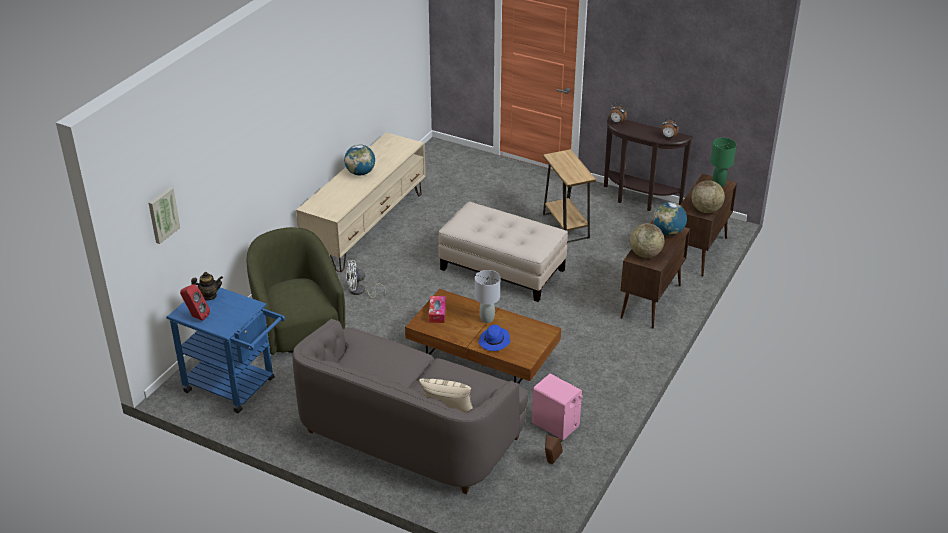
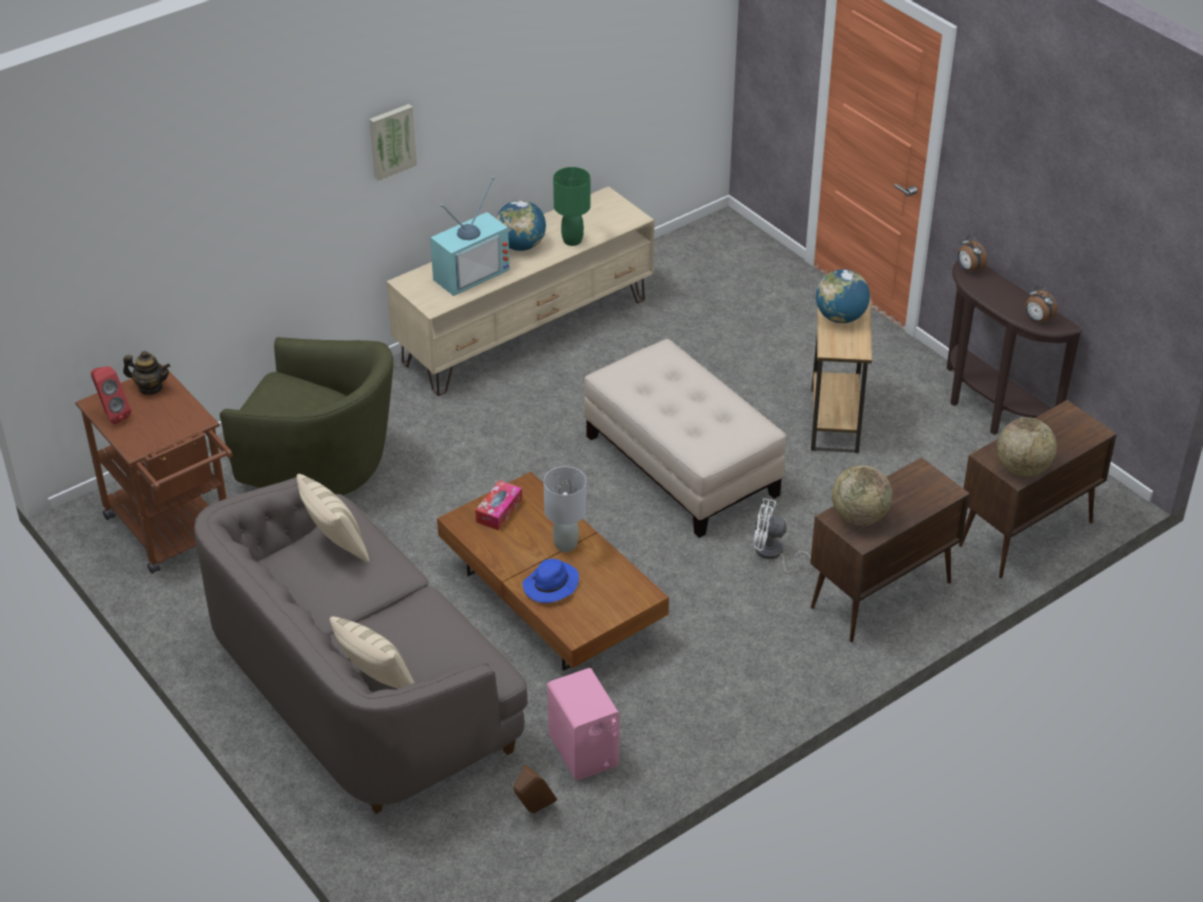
camera: 25 degrees right, 5 degrees up
(162, 214) = (98, 250): picture -> picture (391, 141)
(236, 387) = (175, 533): blue cart -> brown cart
(298, 327) = (320, 467): green armchair -> green armchair turned 105 degrees clockwise
(341, 193) = (470, 272): none -> television
(360, 292) = (444, 437): white fan -> white fan (772, 554)
(369, 353) = (335, 546): none -> beige pillow
(668, 232) = (927, 489): globe -> globe (840, 317)
(718, 184) = (1080, 428): green table lamp -> green table lamp (572, 241)

